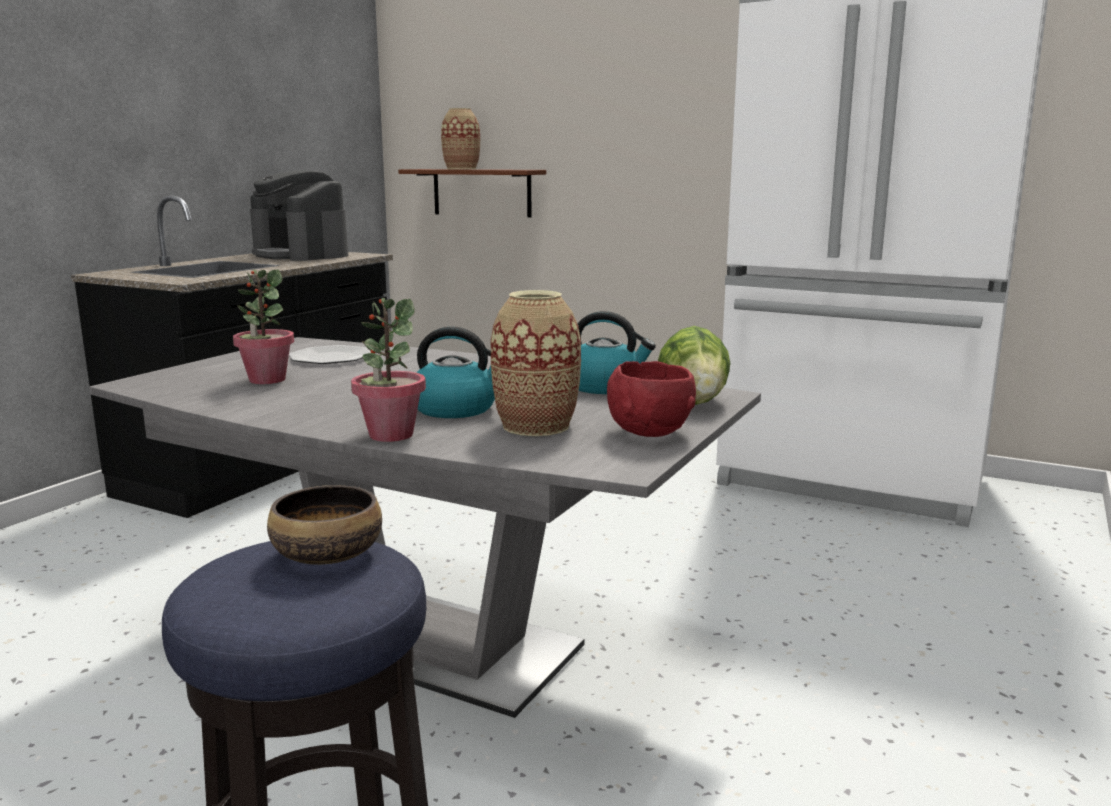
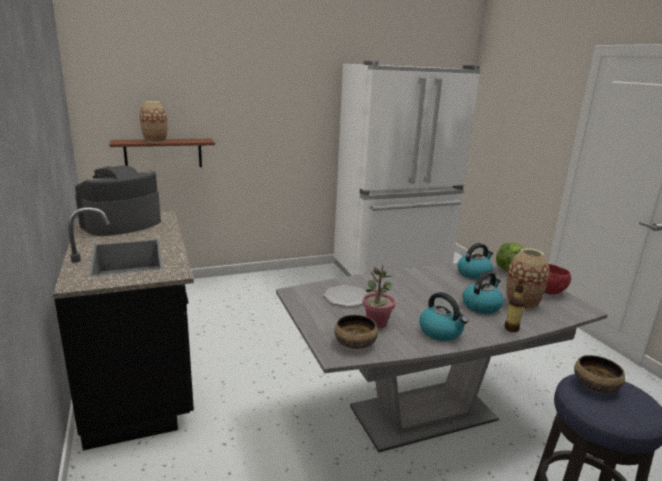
camera: 50 degrees left, 5 degrees up
(182, 383) = (355, 343): none -> bowl
(295, 406) = (441, 332): none -> kettle
(301, 255) = (121, 224): coffee machine -> coffee machine turned 135 degrees clockwise
(390, 435) = (511, 329): potted plant -> bottle

